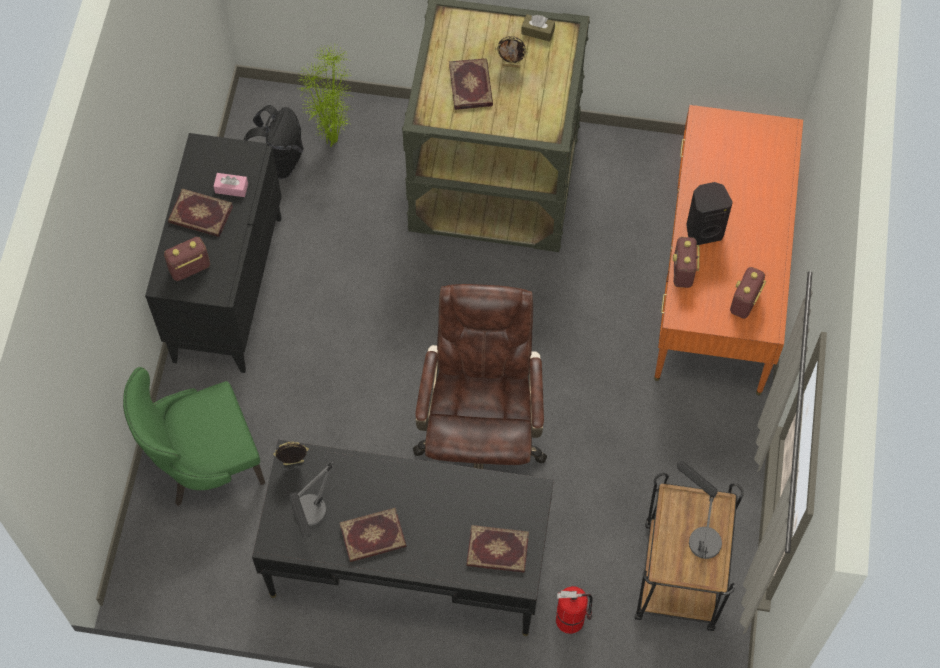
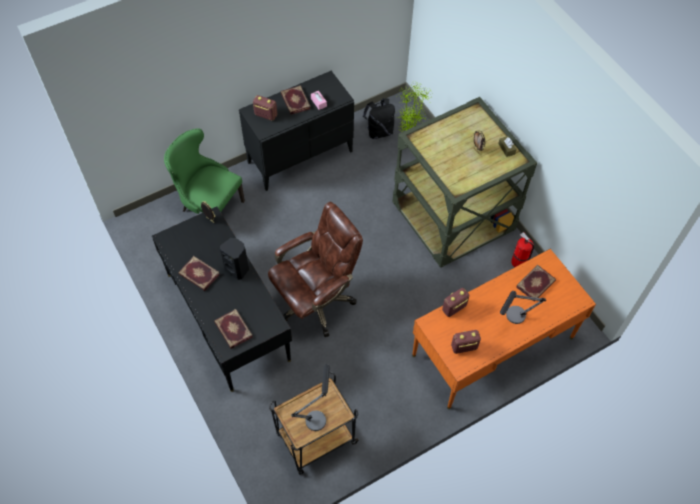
camera: 50 degrees right, 5 degrees down
(311, 520) = (187, 245): table lamp -> table lamp (512, 319)
(471, 85) = (450, 143): book -> book (536, 284)
(571, 619) = (254, 405): fire extinguisher -> fire extinguisher (519, 263)
(703, 231) = (486, 302): black speaker -> black speaker (237, 269)

